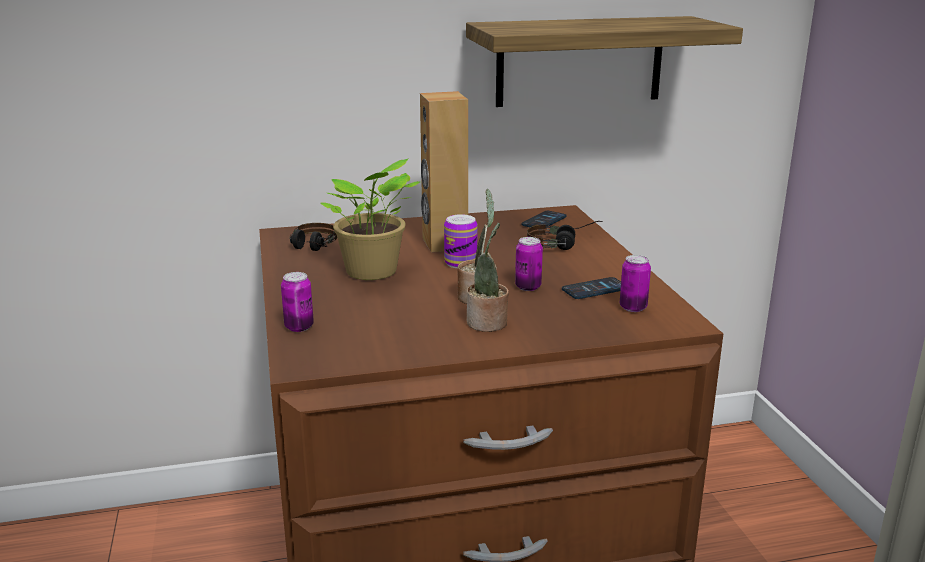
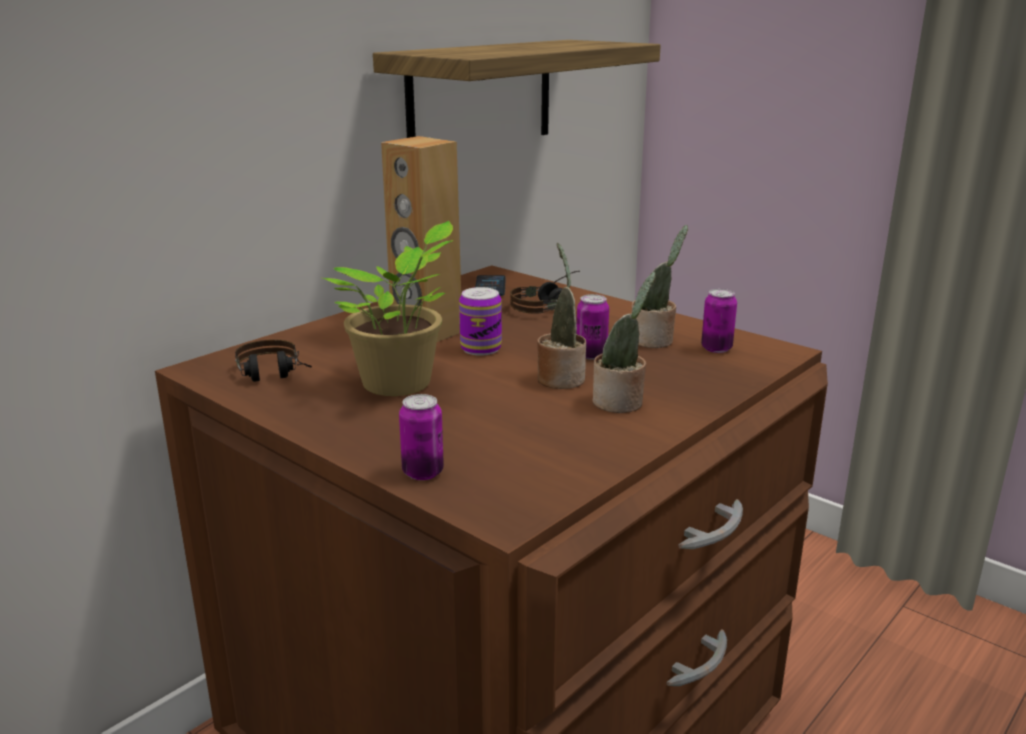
camera: 35 degrees left, 0 degrees up
(594, 289) = (654, 341): phone -> potted plant

